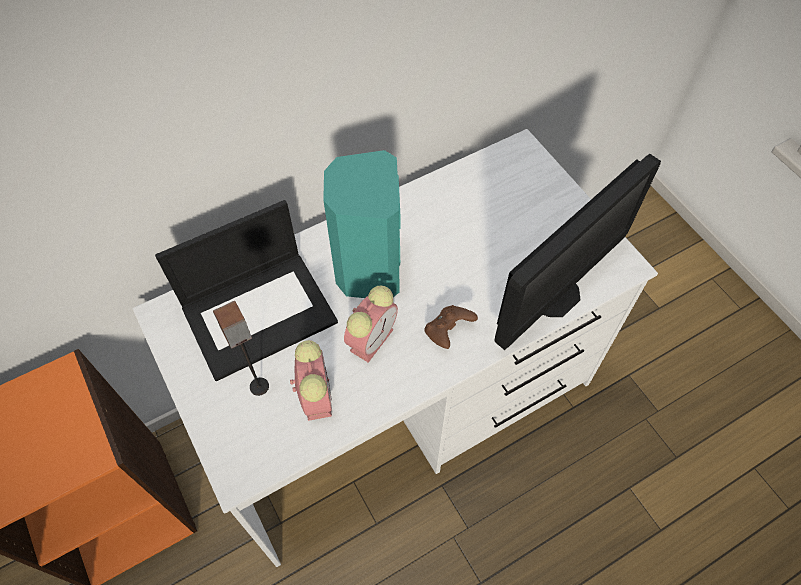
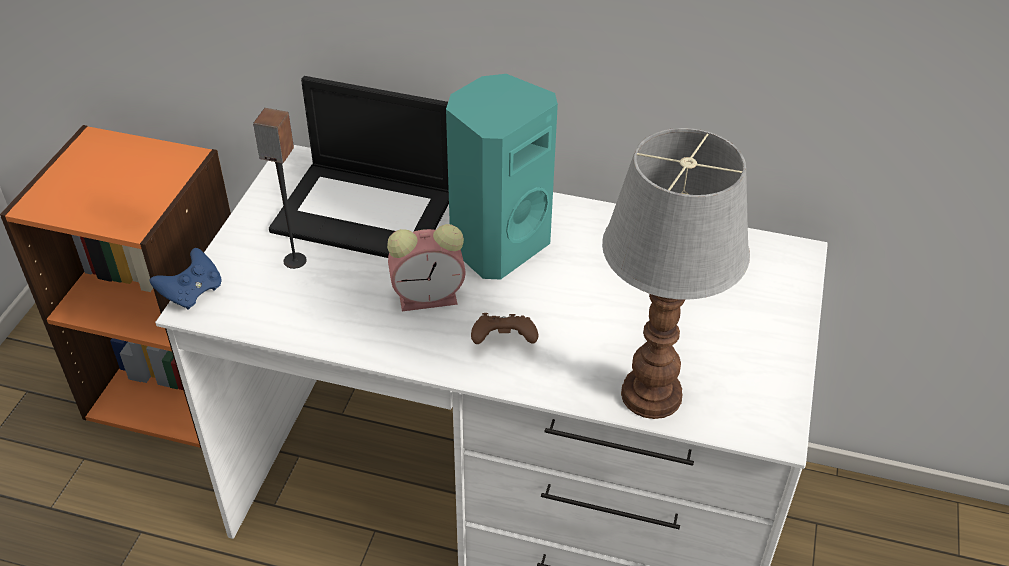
camera: 45 degrees right, 15 degrees down
(221, 469) = (192, 293): none -> blue game controller
(315, 395) = (328, 300): alarm clock -> none
(554, 295) = (653, 394): monitor -> table lamp

